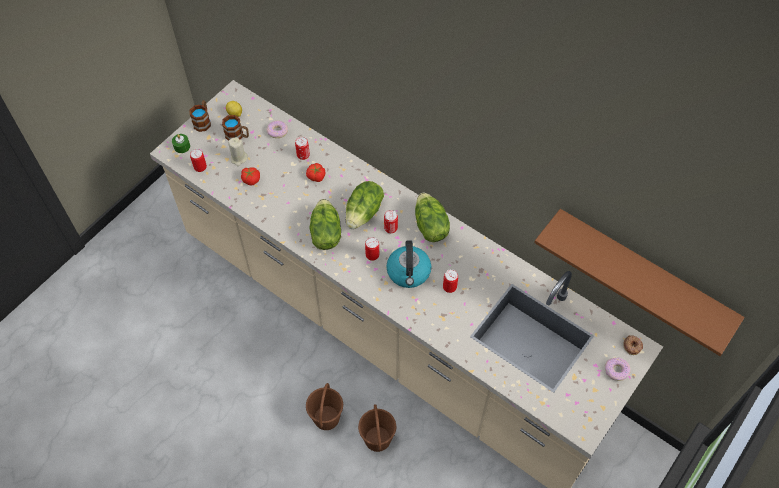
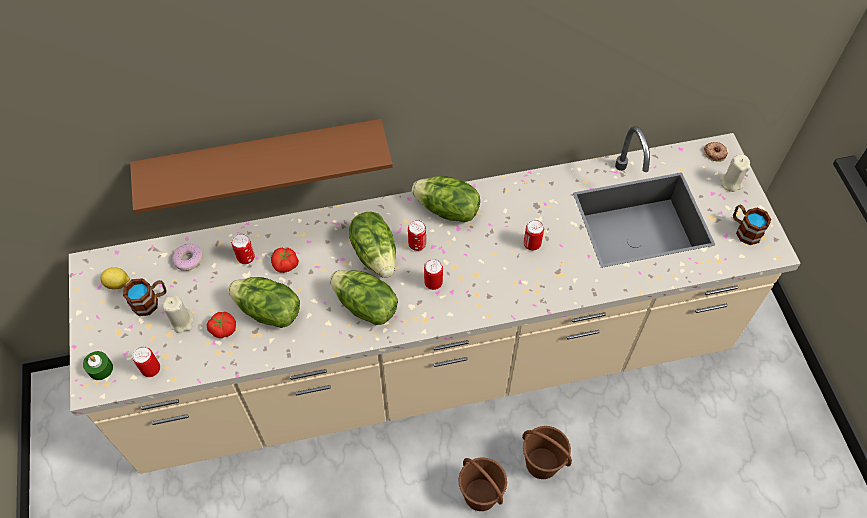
camera: 50 degrees left, 0 degrees up
(203, 121) = (90, 322): mug -> mug (744, 230)
(280, 191) = (268, 312): none -> lettuce
(409, 273) = (483, 266): kettle -> none
(616, 371) = (730, 182): donut -> beige candle
(642, 274) = (701, 72): brown shelf -> brown shelf (263, 161)

